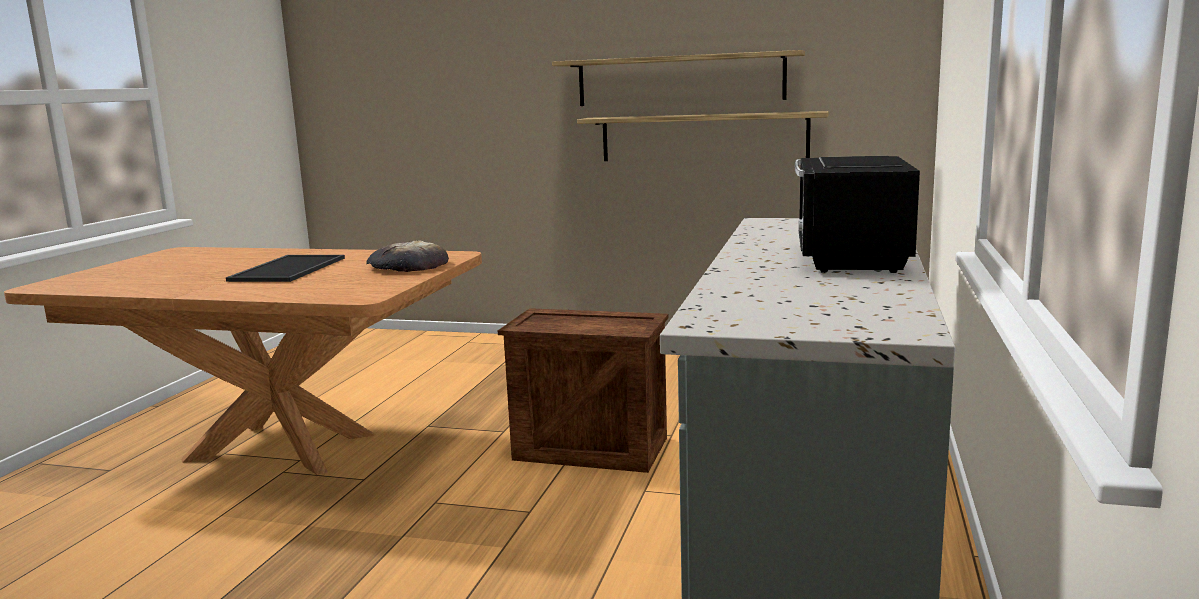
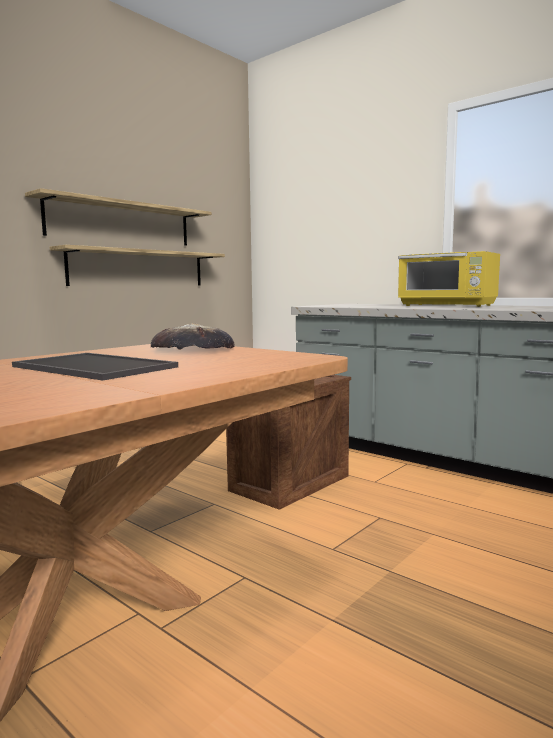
camera: 65 degrees left, 5 degrees down
(849, 258) = (448, 305): black microwave -> yellow microwave

